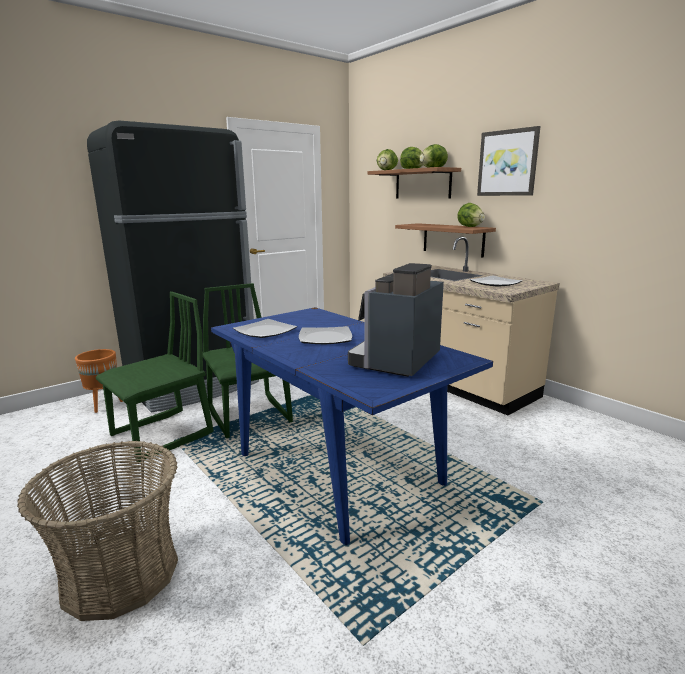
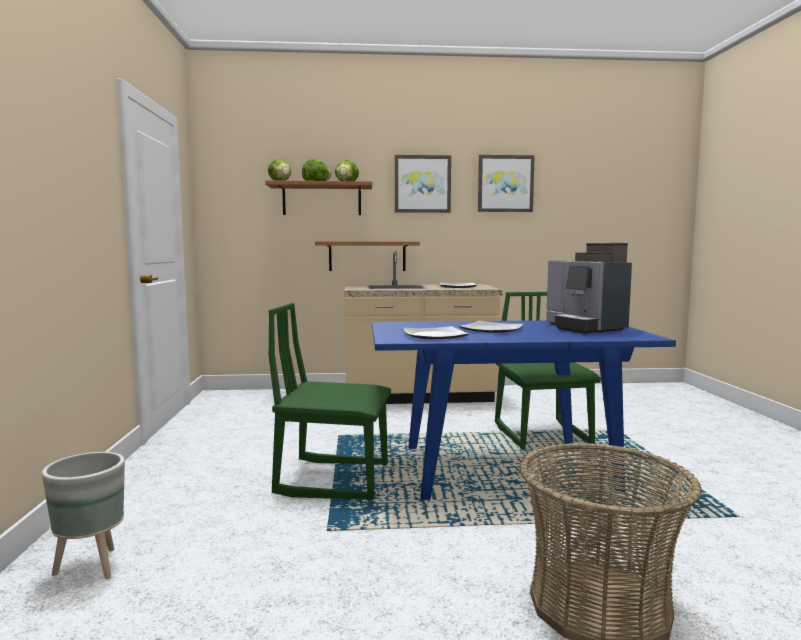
camera: 55 degrees left, 10 degrees down
(104, 405) = (91, 567): orange planter -> grey planter
(162, 435) = (298, 536): green chair -> green chair (543, 434)
(194, 385) = (170, 490): black fridge -> none
(470, 227) = (396, 241): lettuce -> none
(606, 156) = (505, 183): none -> picture

